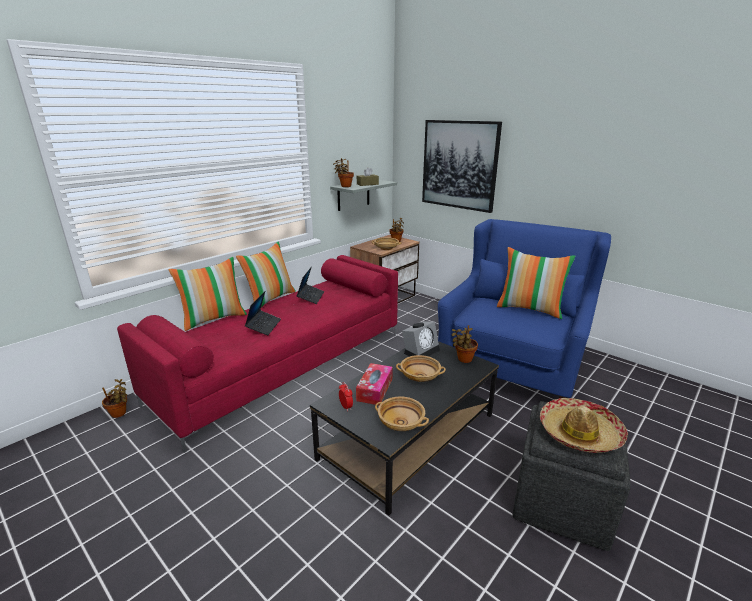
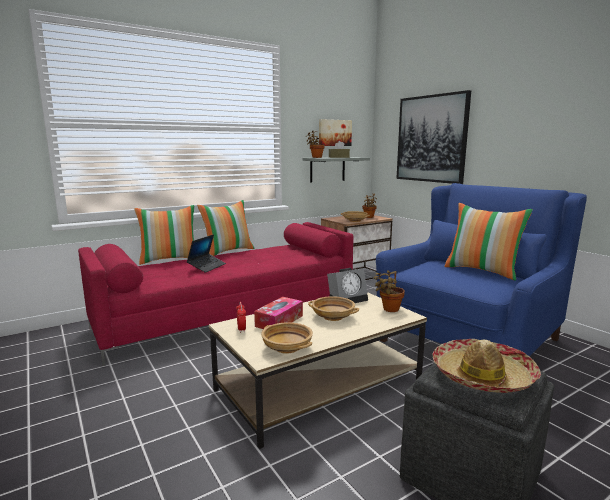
camera: 15 degrees right, 10 degrees down
(120, 413) = (71, 331): potted plant -> none
(311, 297) = (264, 252): laptop -> none
(358, 155) = (334, 133): none -> picture
(409, 435) = (320, 384): black coffee table -> beige coffee table

